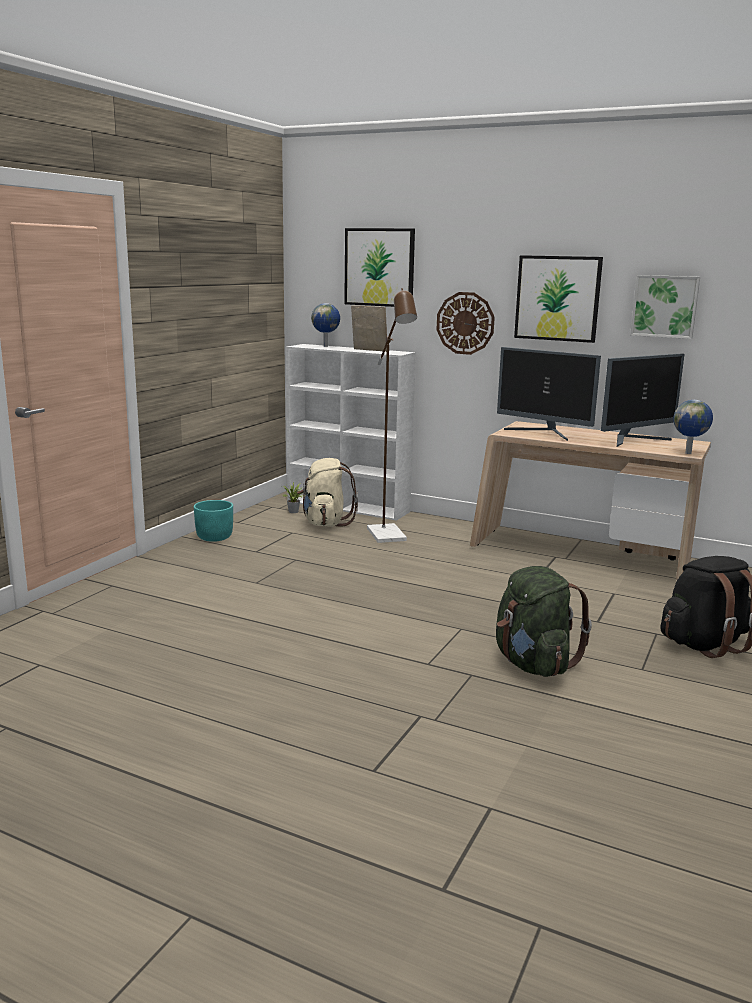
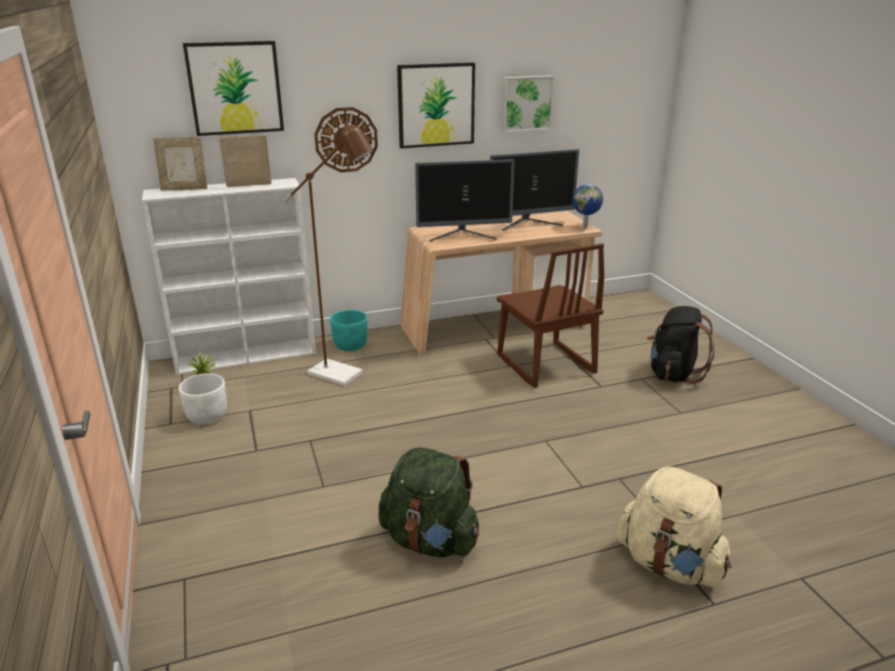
camera: 45 degrees left, 10 degrees up
(215, 537) = (182, 455): turquoise planter -> turquoise planter (350, 345)
(263, 526) = (207, 416): none -> white planter
(325, 523) = (260, 384): beige backpack -> beige backpack (669, 564)
(326, 346) = (185, 189): globe -> picture frame
(533, 664) = (632, 445): green backpack -> green backpack (430, 541)
(572, 590) = (544, 365): none -> brown chair
(634, 440) = (530, 224): monitor -> monitor turned 60 degrees clockwise

